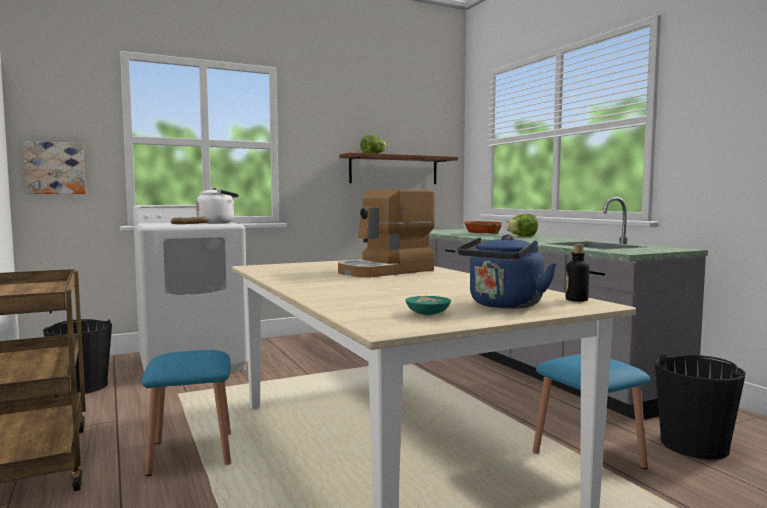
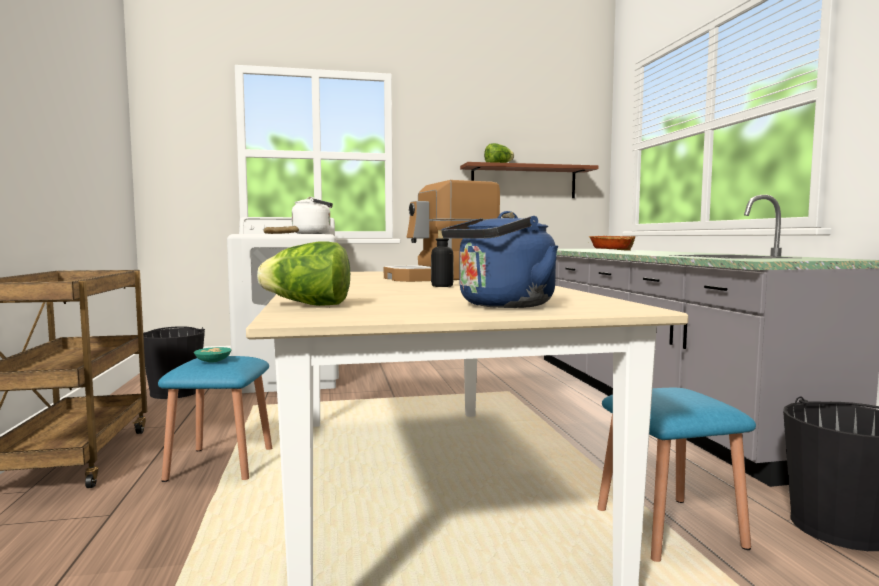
camera: 15 degrees right, 0 degrees up
(55, 168) = (174, 181): picture -> none
(427, 313) = (384, 308): turquoise bowl -> turquoise bowl (213, 361)
(521, 236) = (655, 251): lettuce -> lettuce (309, 305)
(576, 300) = (615, 304): bottle -> bottle (442, 286)

